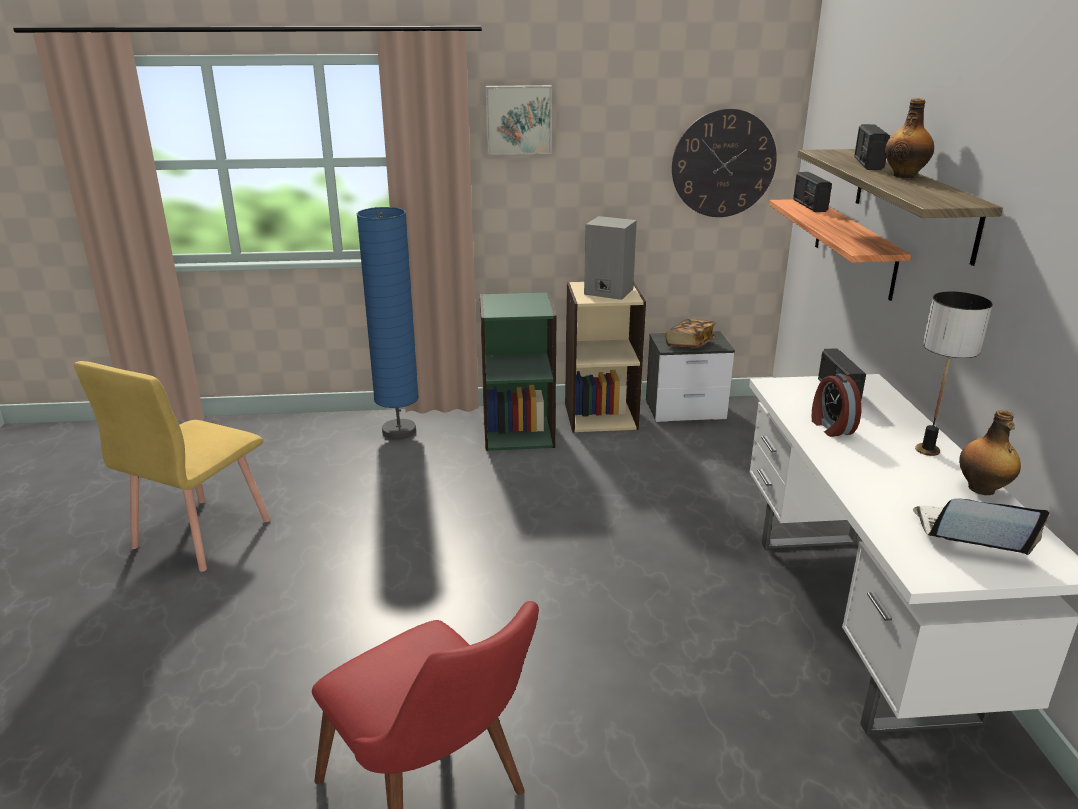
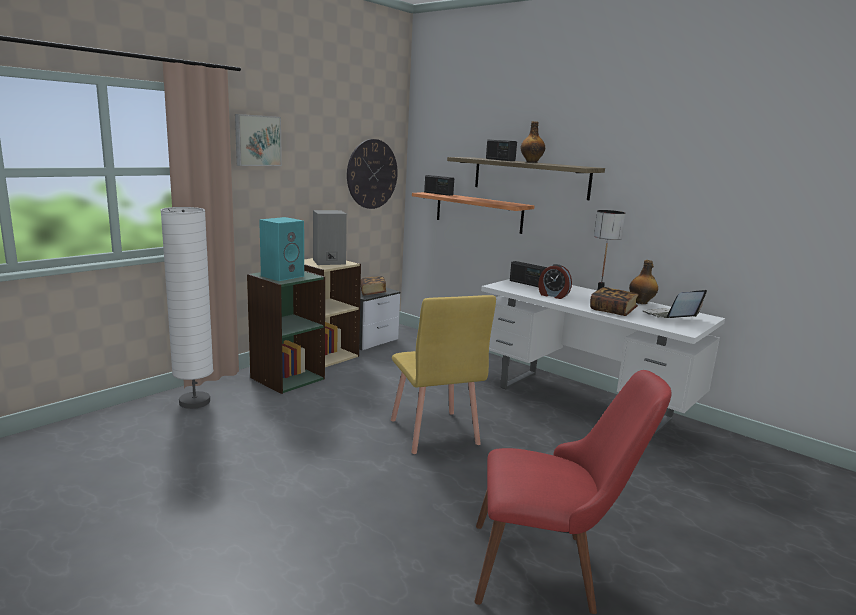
camera: 45 degrees left, 10 degrees down
(200, 534) = (123, 524): yellow chair -> yellow chair (433, 432)
(399, 431) = (195, 402): blue floor lamp -> white floor lamp
(510, 304) = (283, 276): none -> turquoise speaker
(875, 487) = (612, 310): none -> book

